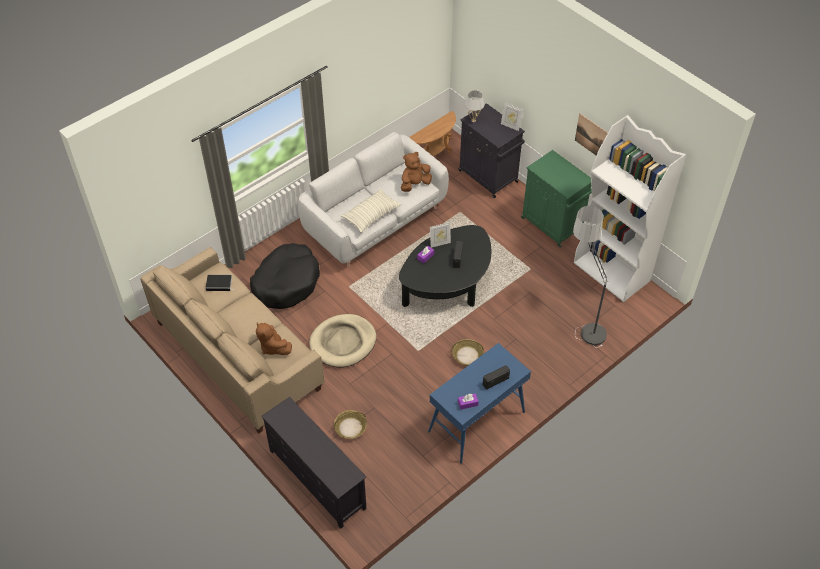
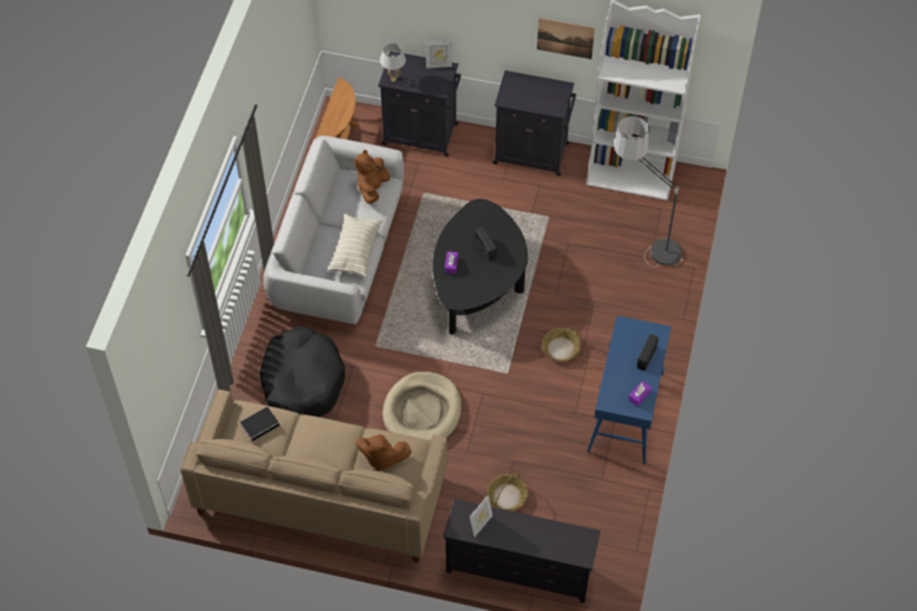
camera: 35 degrees left, 5 degrees up
(440, 243) = (454, 241): picture frame -> picture frame (481, 524)
(553, 225) = (532, 154): green cabinet -> black cabinet

